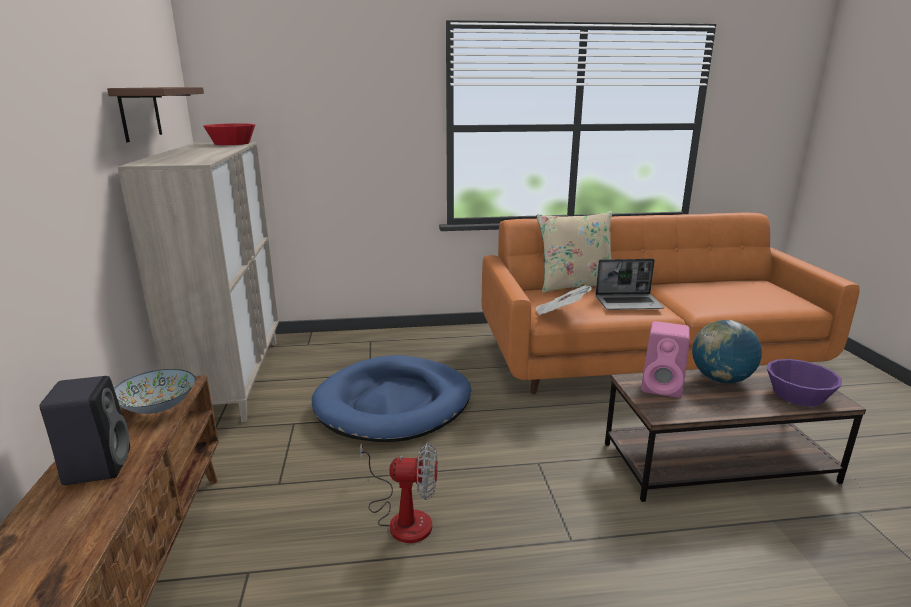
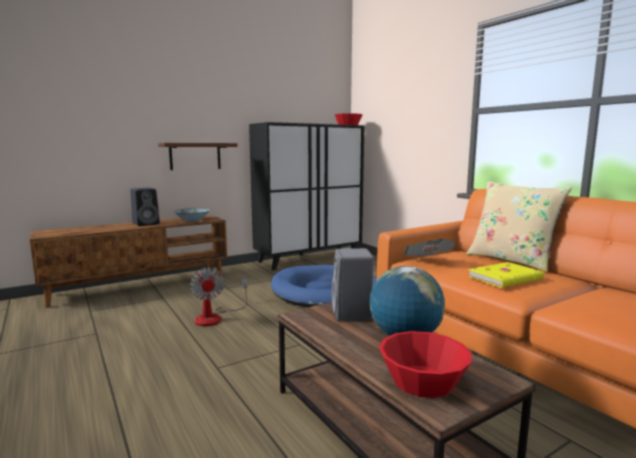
camera: 65 degrees right, 10 degrees down
(140, 113) = (285, 104): brown shelf -> brown shelf (195, 156)
(234, 378) = (309, 258): beige cabinet -> black cabinet
(629, 303) = (506, 278): laptop -> yellow book
(663, 387) = (352, 314): pink speaker -> grey speaker
(798, 395) = (422, 380): purple bowl -> red bowl

